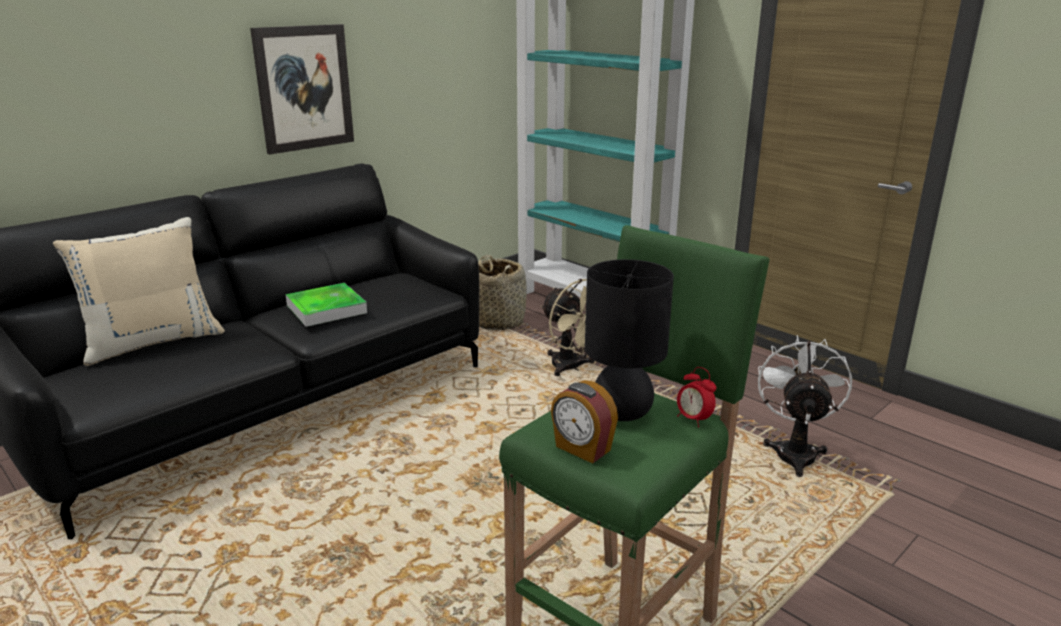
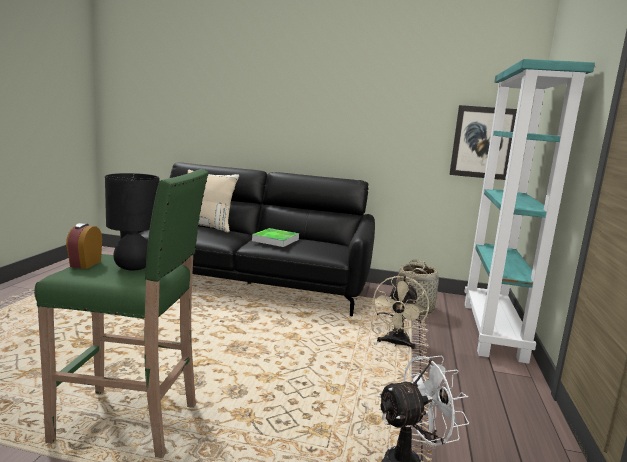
camera: 55 degrees right, 10 degrees down
(304, 88) = (341, 132): picture -> picture (483, 142)
(693, 419) = (136, 282): alarm clock -> none

